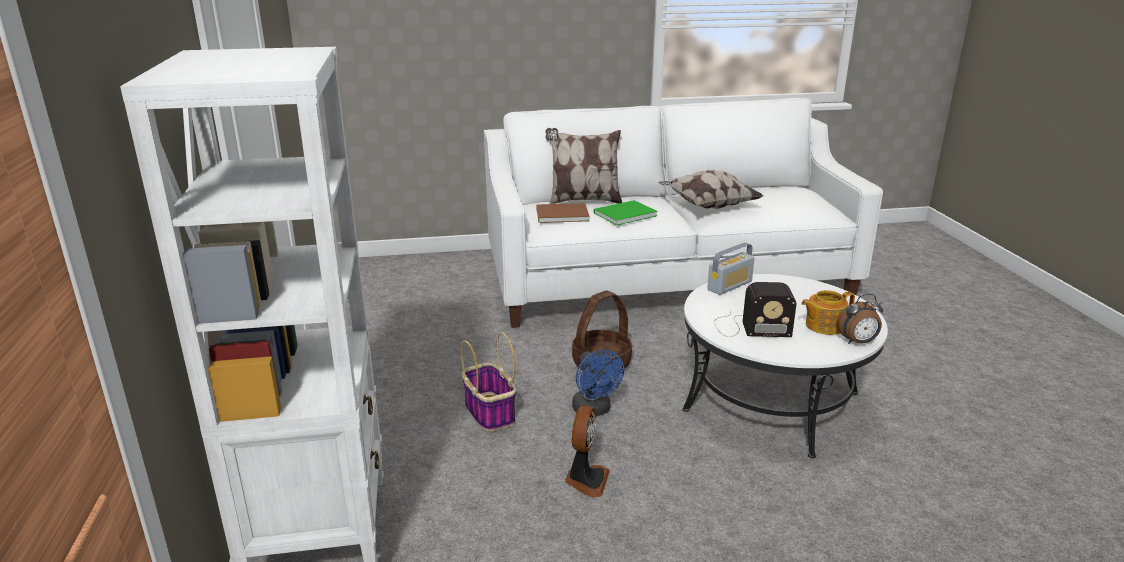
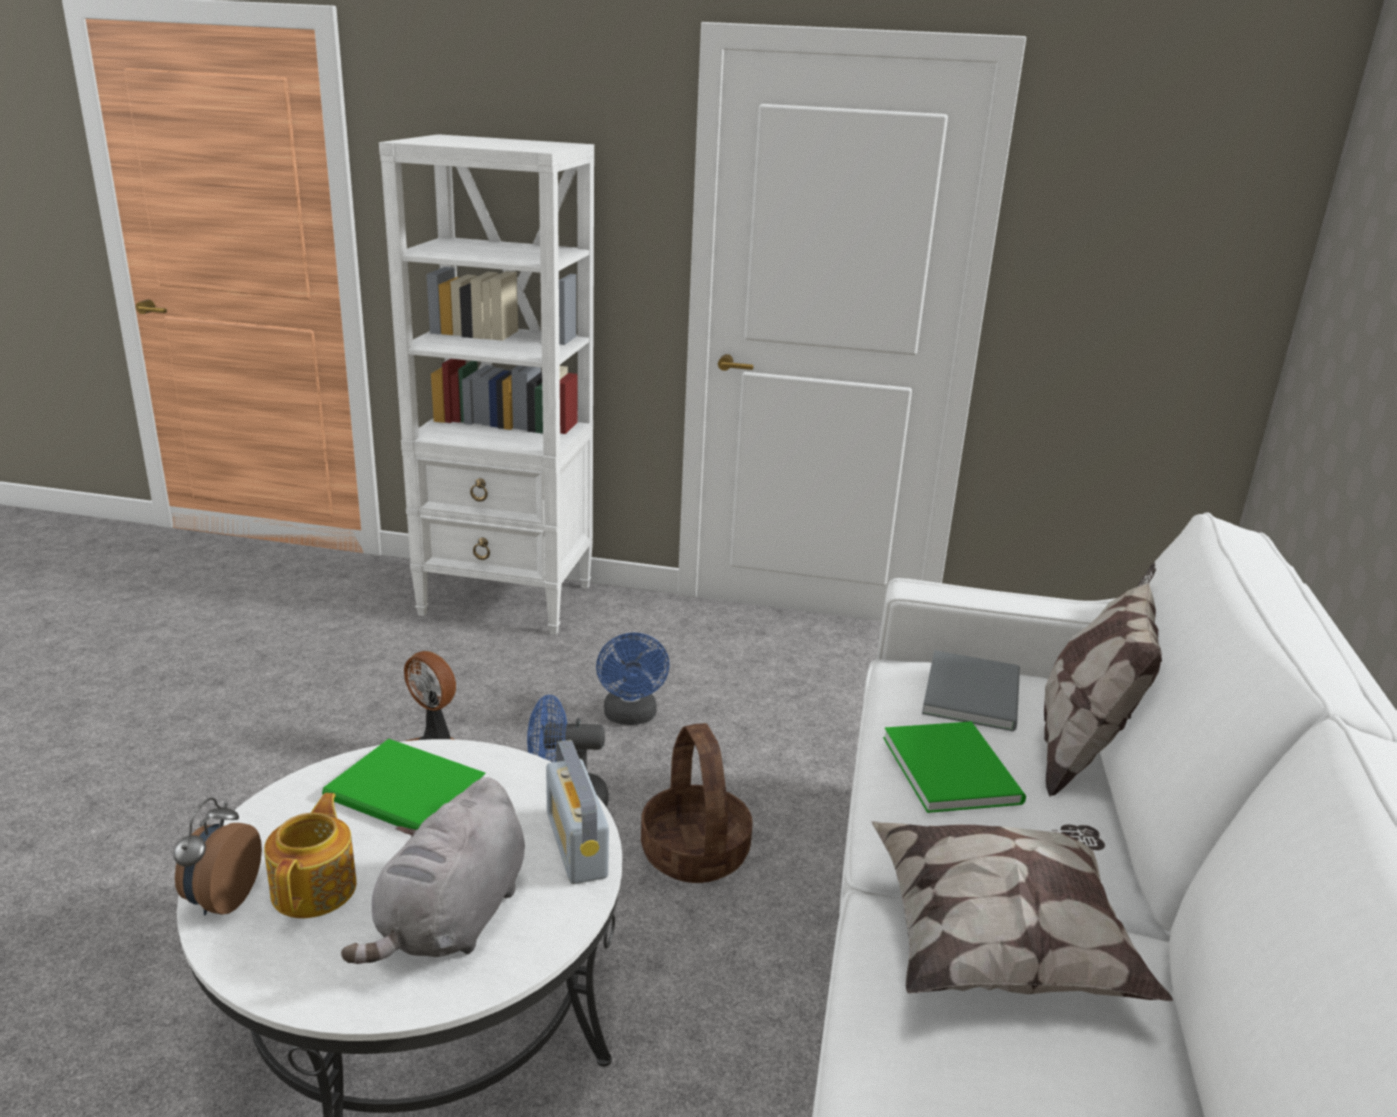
camera: 110 degrees right, 0 degrees up
(489, 412) = (631, 717): basket -> blue fan
(560, 214) = (975, 692): brown book -> grey book
(749, 327) = (406, 794): radio -> green book
(797, 296) = (452, 920): none -> grey plush toy

